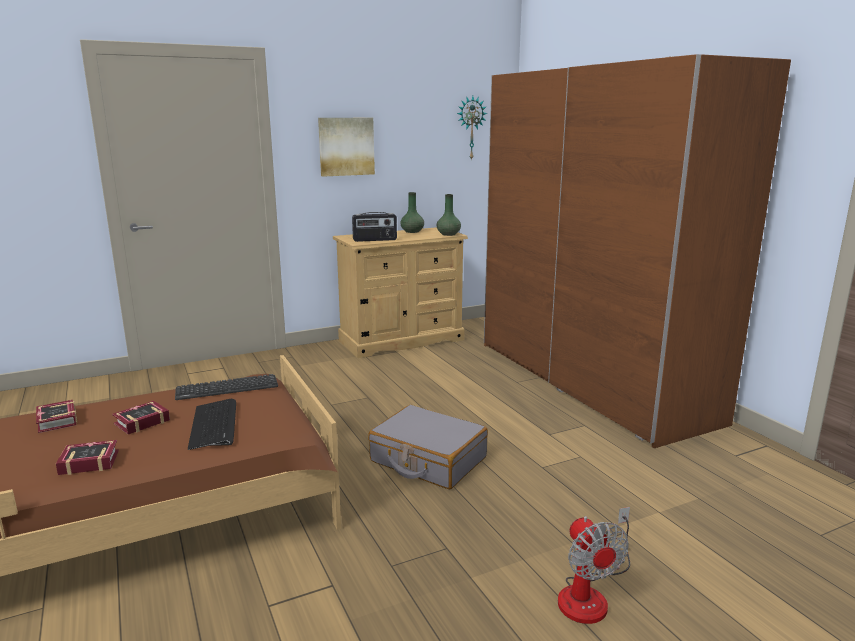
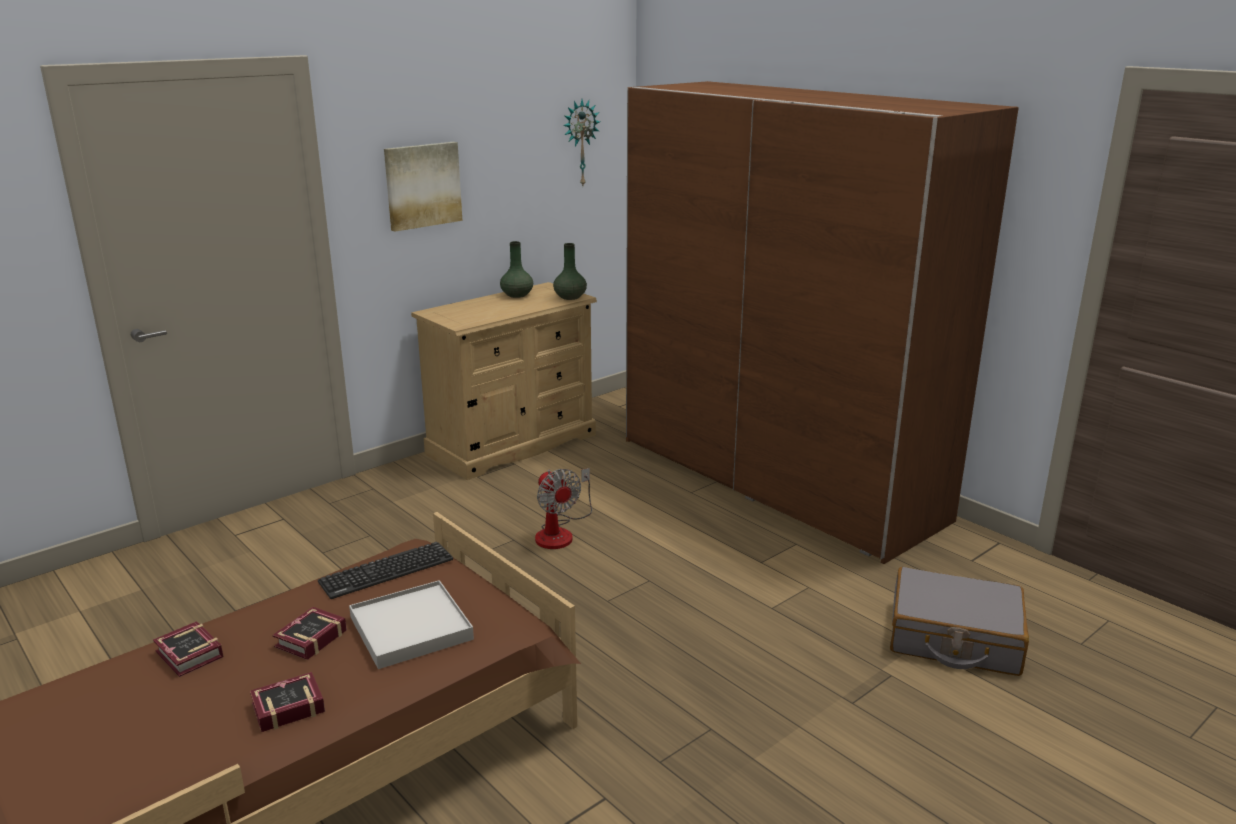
camera: 15 degrees left, 5 degrees up
(214, 425) = (411, 628): keyboard -> white tray
(375, 240) = (478, 317): radio -> none
(428, 460) = (635, 619): grey suitcase -> grey suitcase (954, 638)
(590, 594) = (884, 753): fan -> fan (560, 532)

